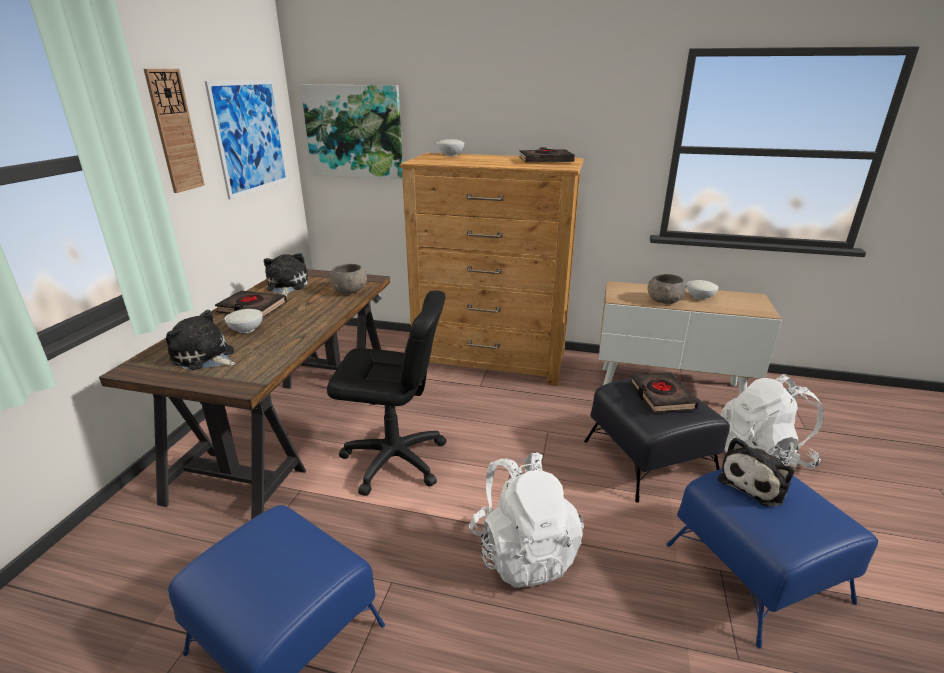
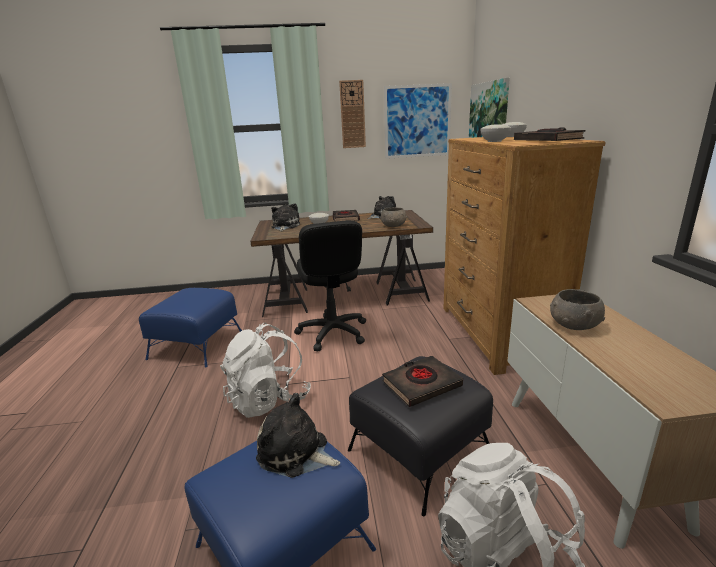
camera: 70 degrees right, 5 degrees down
(700, 297) = (634, 347): white bowl -> white bowl (494, 141)

